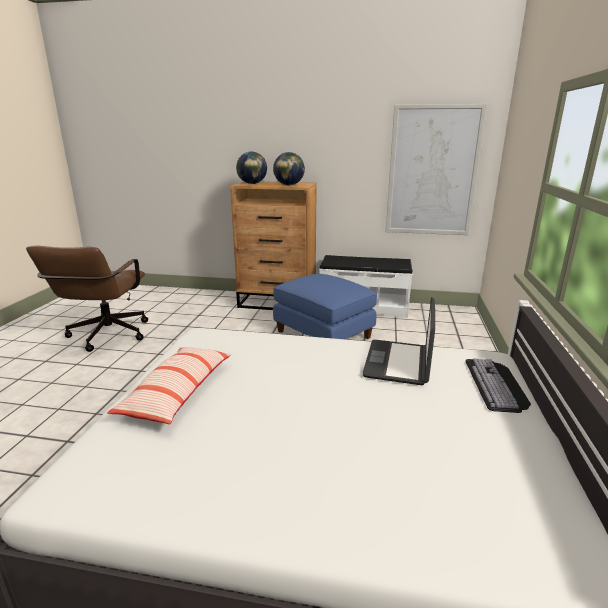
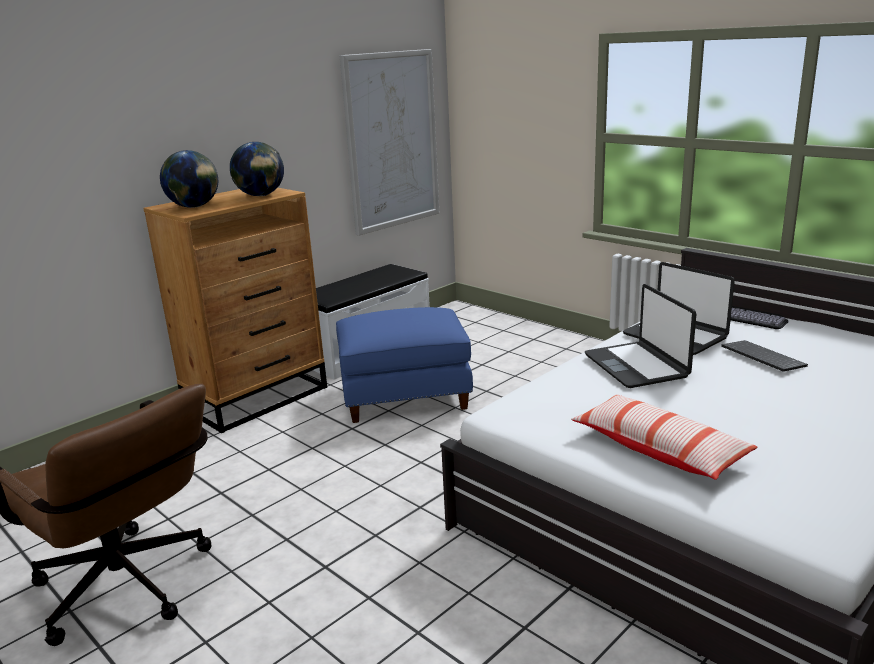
camera: 55 degrees left, 0 degrees up
(314, 358) = (636, 366): none -> laptop
(400, 410) = (760, 357): none -> keyboard

